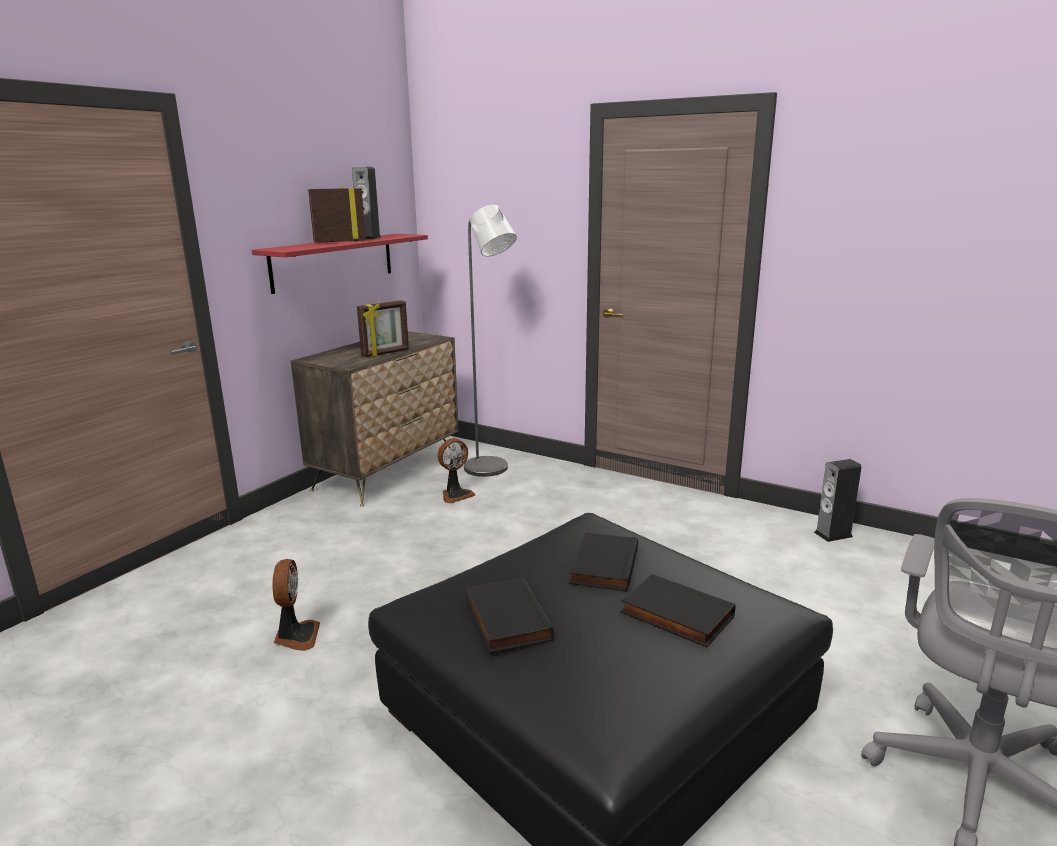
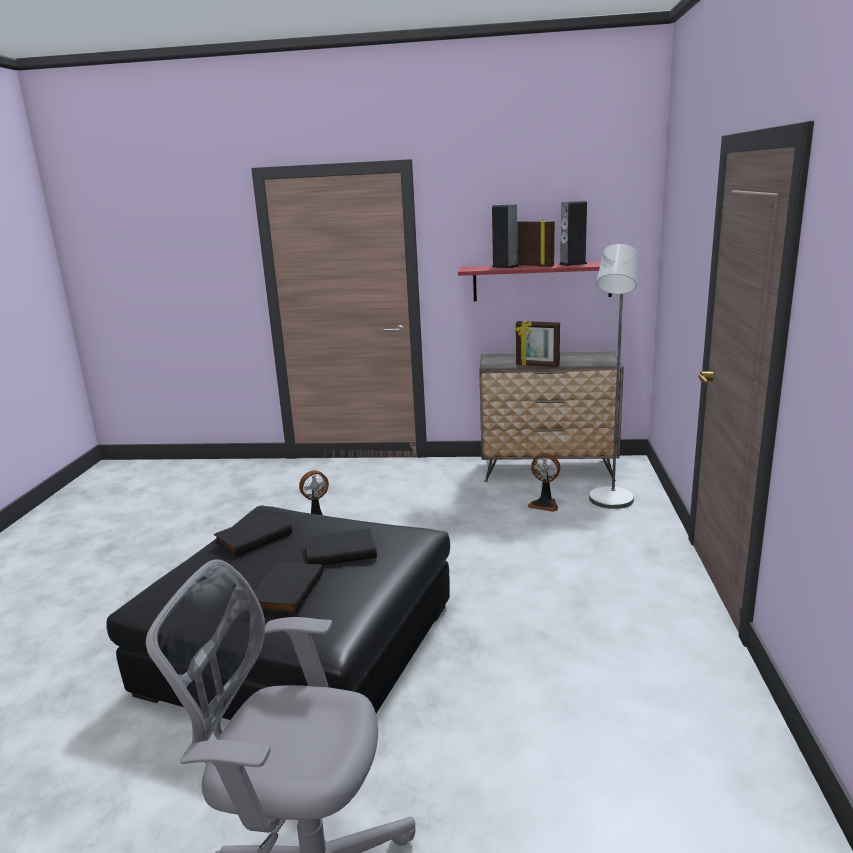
camera: 65 degrees right, 0 degrees up
(833, 534) = (740, 738): speaker -> speaker (505, 267)

